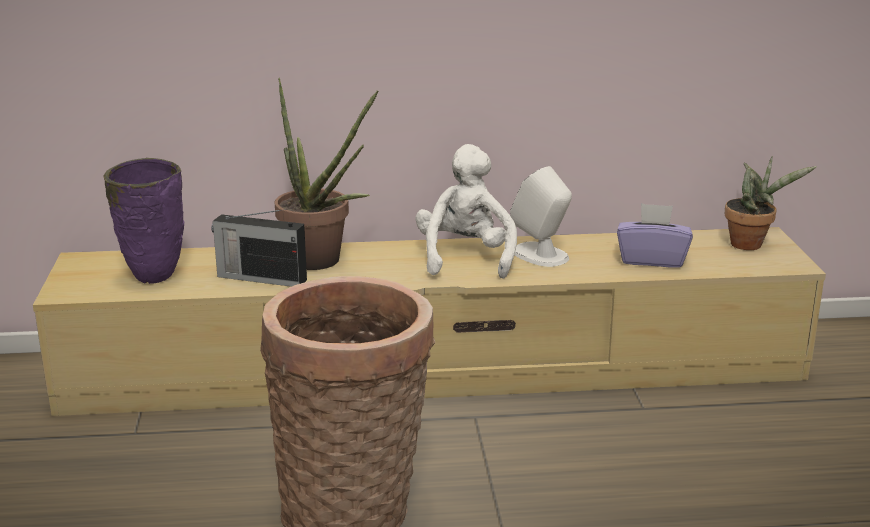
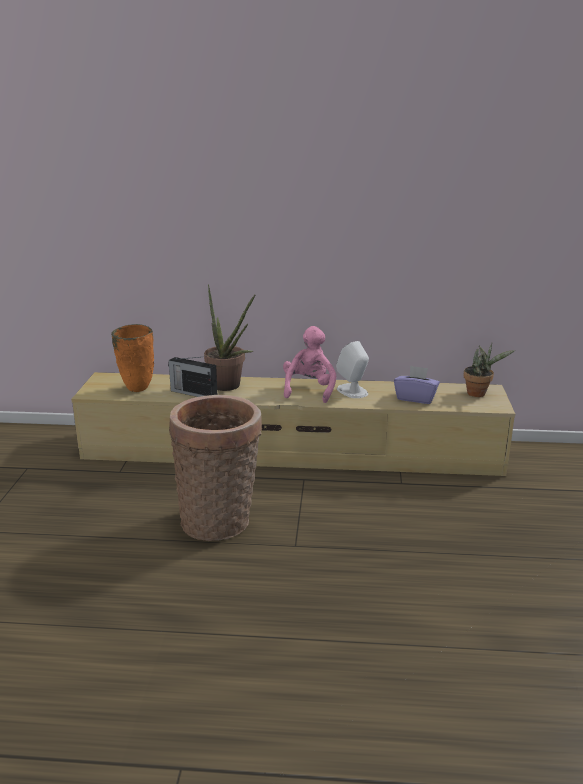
camera: 10 degrees right, 0 degrees up
(153, 279) = (136, 389): purple vase -> orange vase
(465, 258) = (309, 390): white plush toy -> pink plush toy

